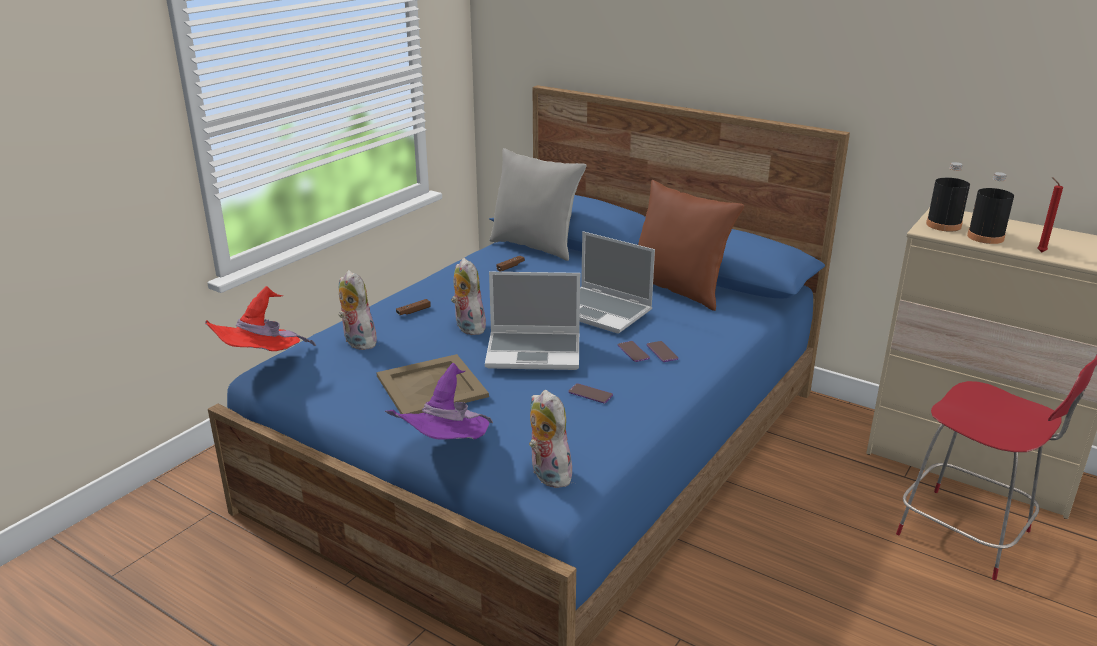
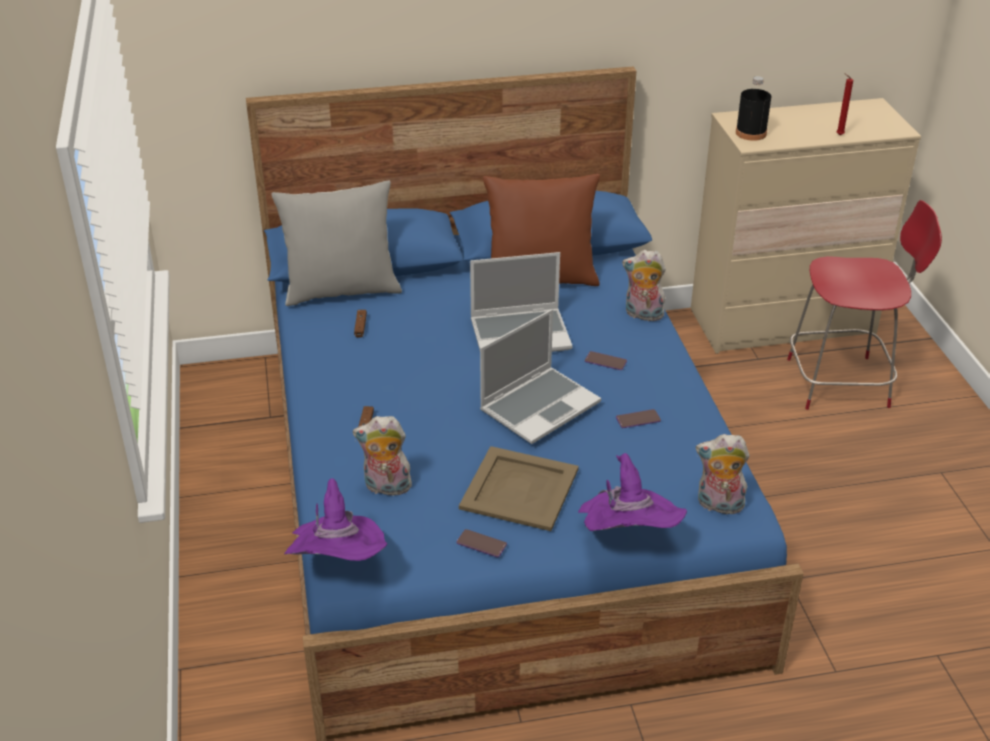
camera: 45 degrees left, 10 degrees up
(262, 364) = (339, 564): red hat -> purple hat
(467, 327) = (444, 414): plush toy -> plush toy (642, 315)
(662, 352) = (624, 349): phone -> phone (481, 544)
(985, 237) = (791, 134): black bottle -> none

